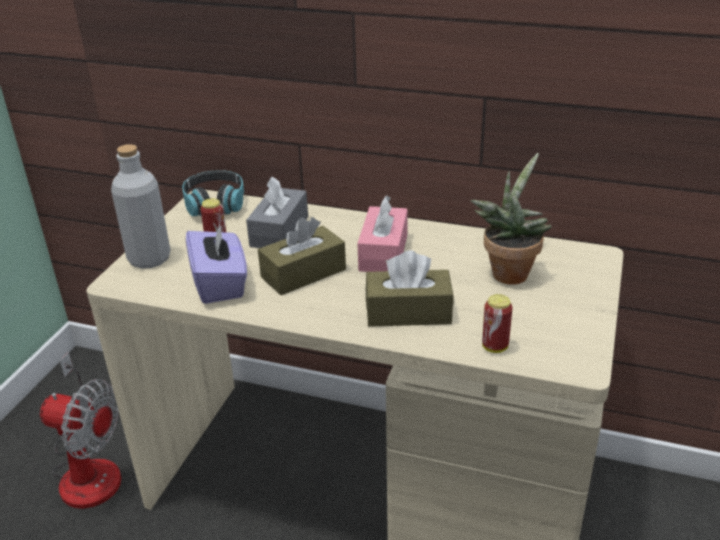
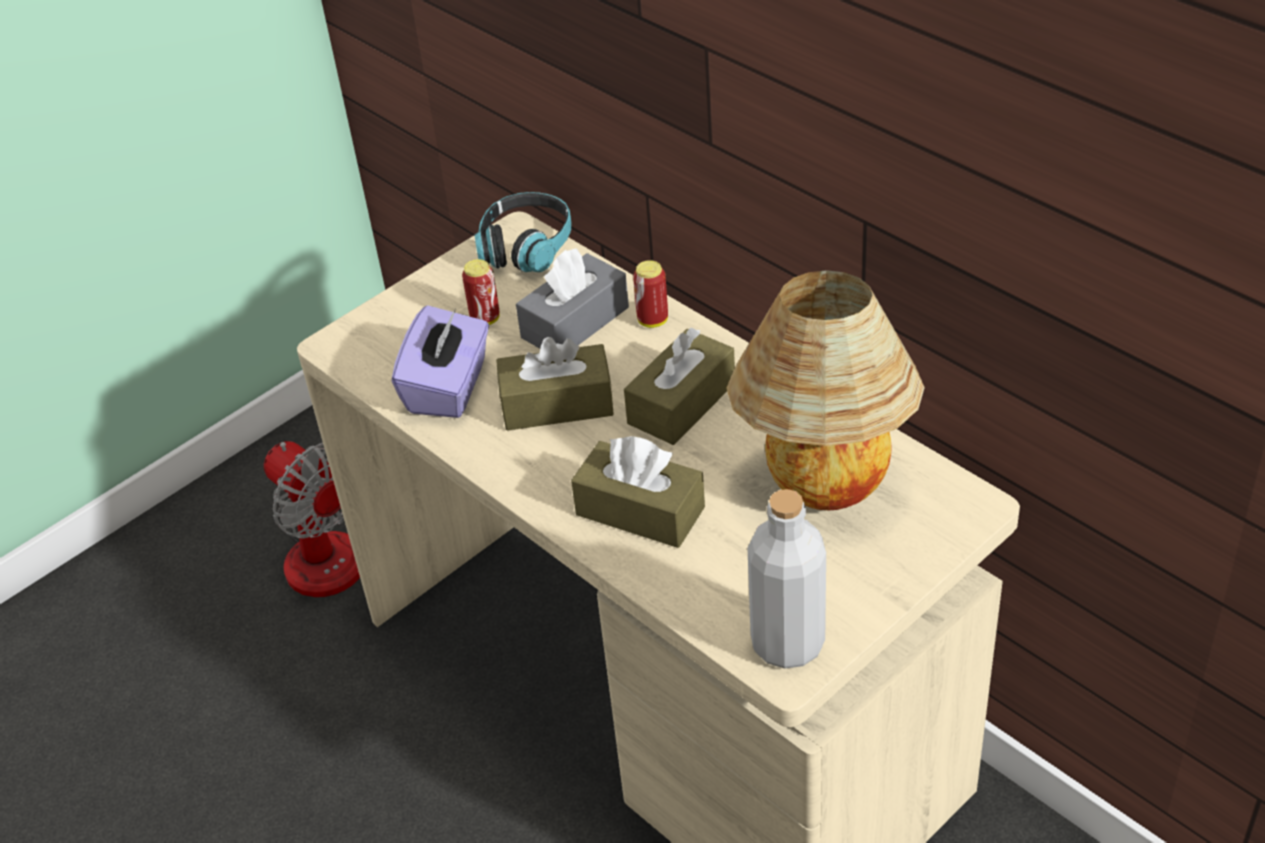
camera: 30 degrees right, 10 degrees up
(149, 259) = (392, 319): grey bottle -> grey bottle (787, 643)
(383, 253) = (681, 403): pink tissue box -> brown tissue box
(495, 347) = (704, 601): can -> can (652, 320)
(508, 271) = (822, 490): potted plant -> table lamp

